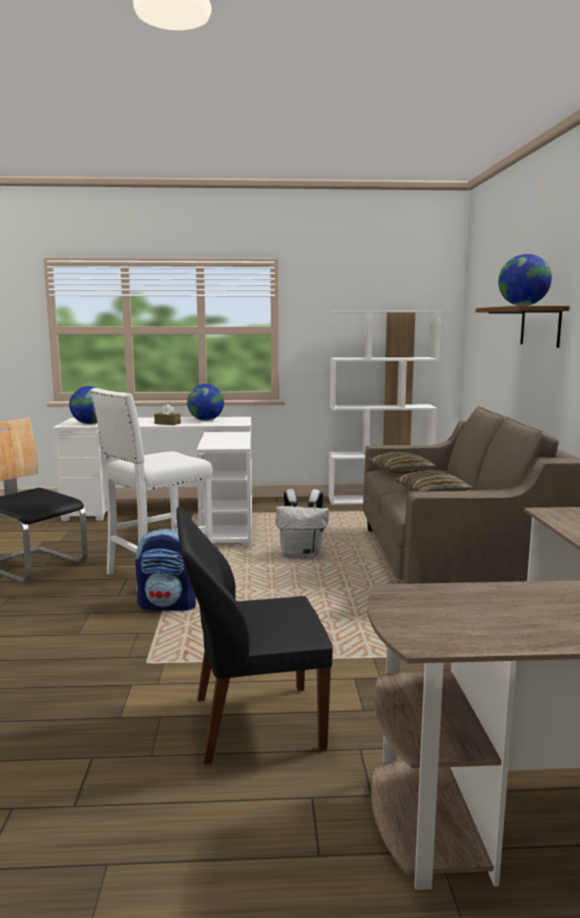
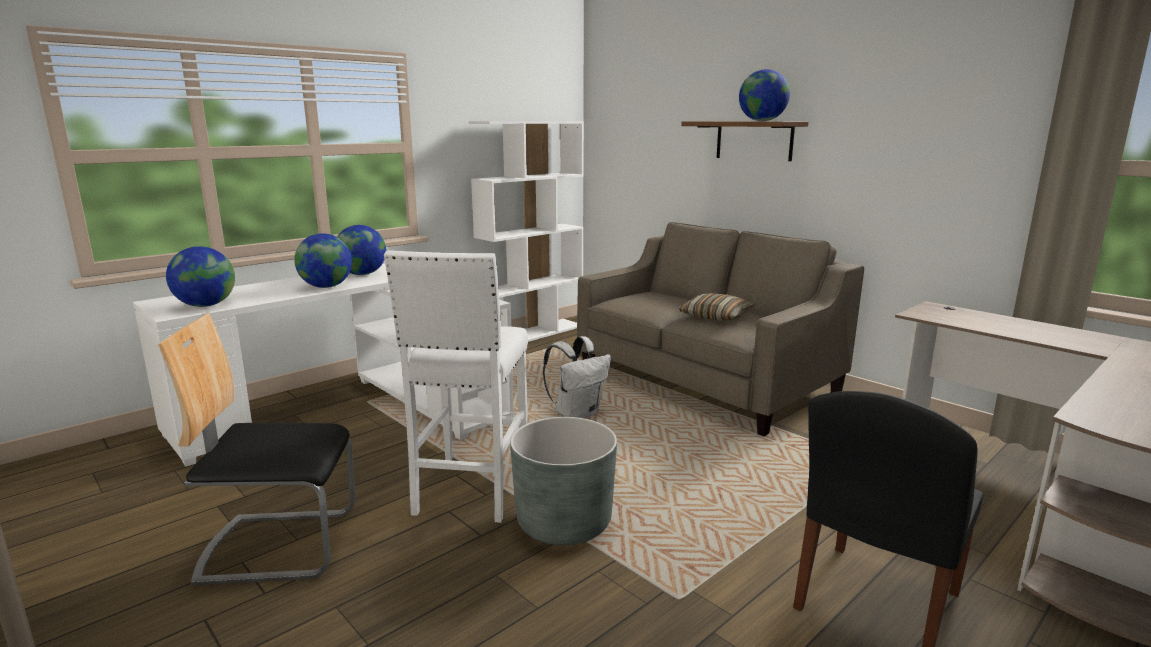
camera: 40 degrees left, 5 degrees up
(167, 423) = (326, 287): brown tissue box -> globe
(168, 605) = (564, 523): backpack -> grey planter
(401, 471) = (634, 300): pillow -> none

